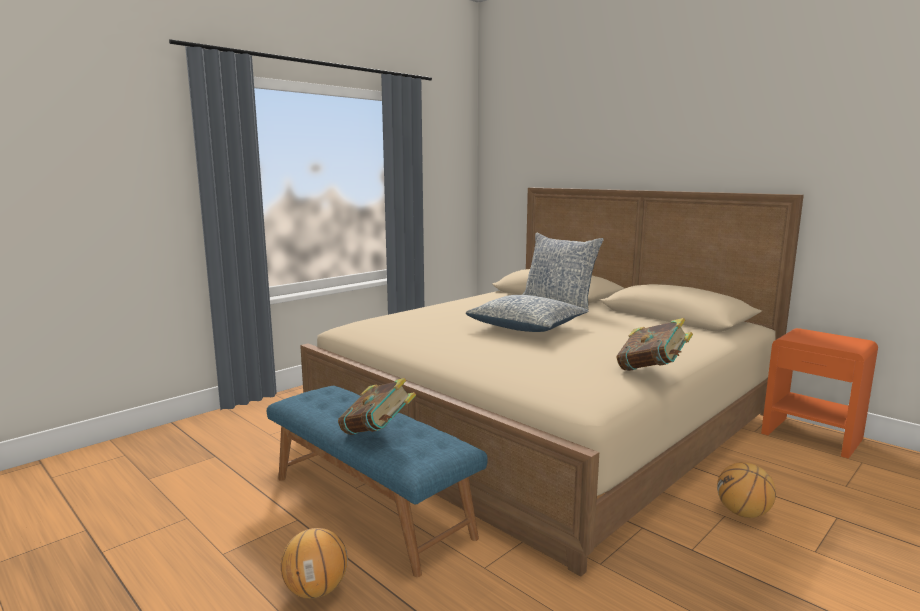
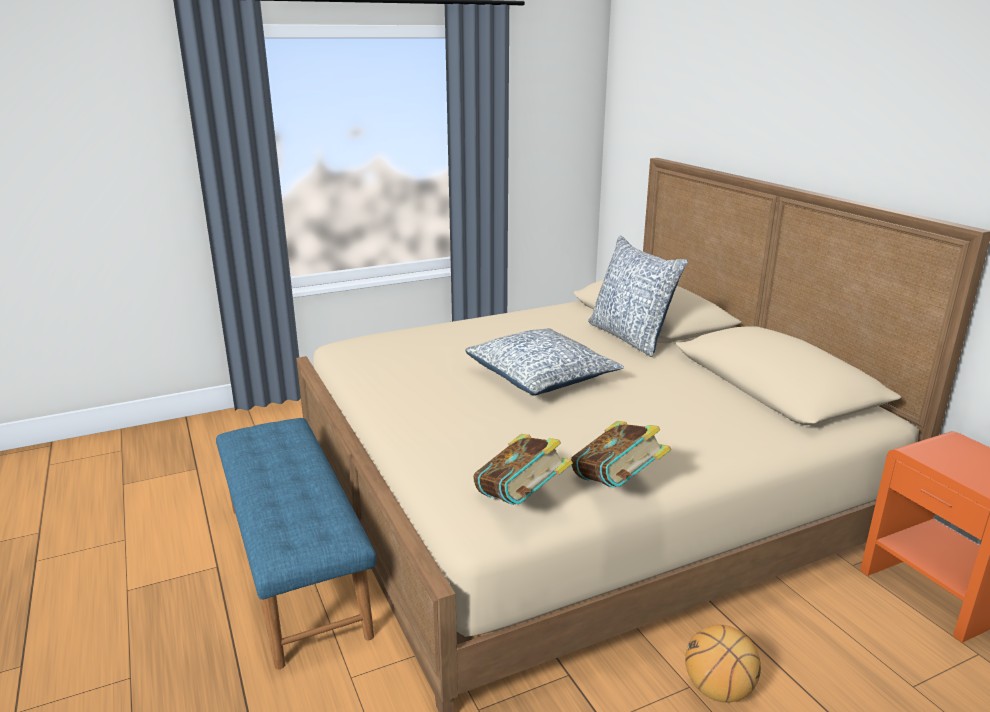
camera: 20 degrees right, 10 degrees up
(316, 590) = (176, 656): basketball -> none
(377, 433) = (277, 501): book -> book (521, 500)

